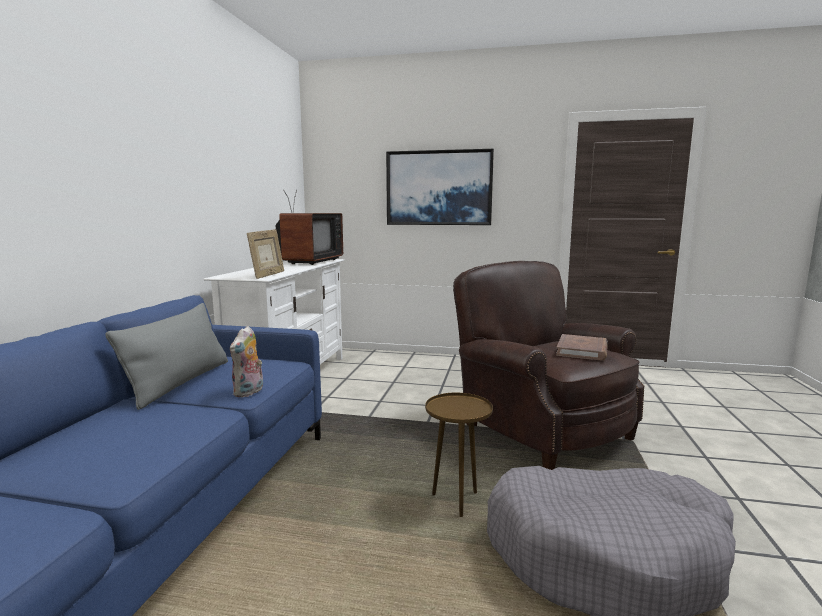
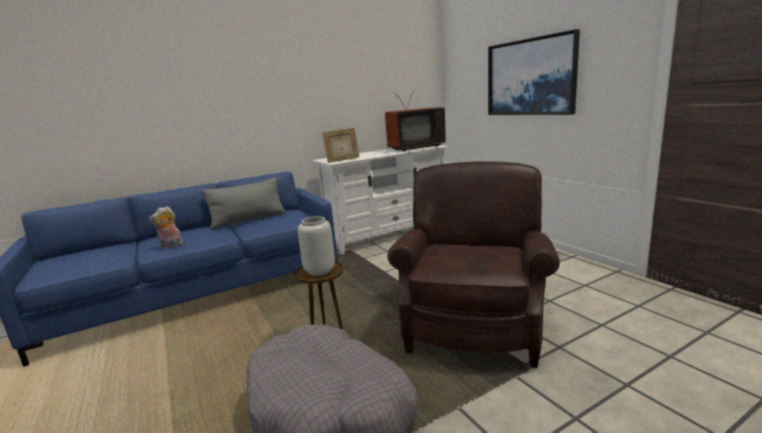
camera: 50 degrees right, 5 degrees up
(249, 392) = (256, 232): plush toy -> plush toy (171, 246)
(457, 406) = (320, 271): none -> grey vase
(582, 350) = (477, 259): brown book -> none

